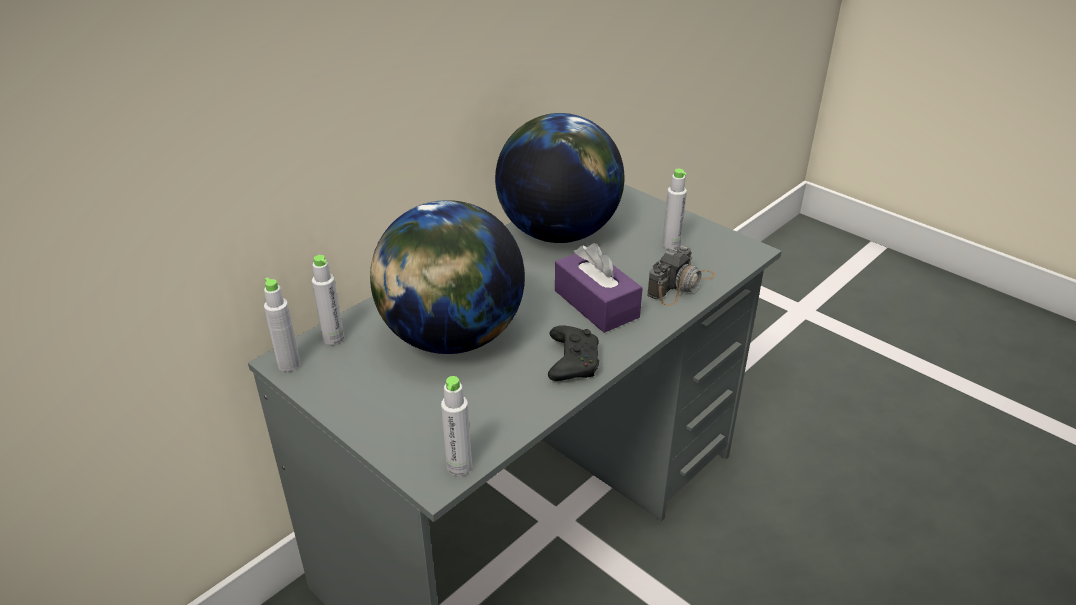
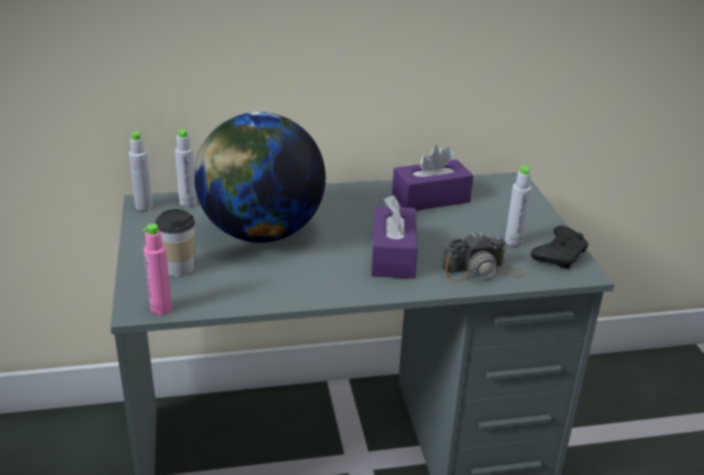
camera: 35 degrees right, 5 degrees down
(420, 415) = (179, 268): none -> cup
(459, 467) = (161, 309): grey bottle -> pink bottle
(558, 232) = (430, 198): globe -> purple tissue box
(572, 362) = (321, 284): black game controller -> black game controller (559, 255)

